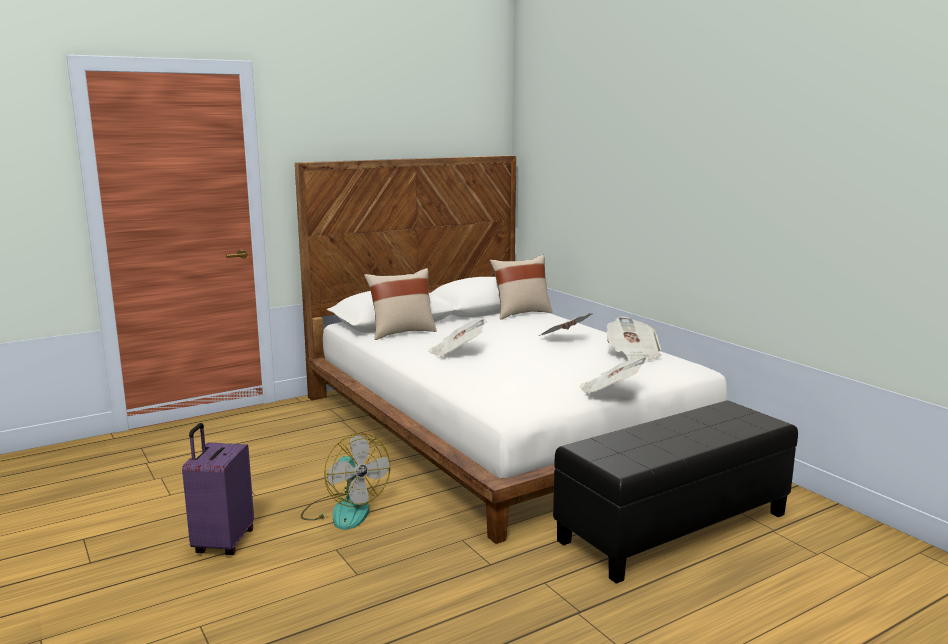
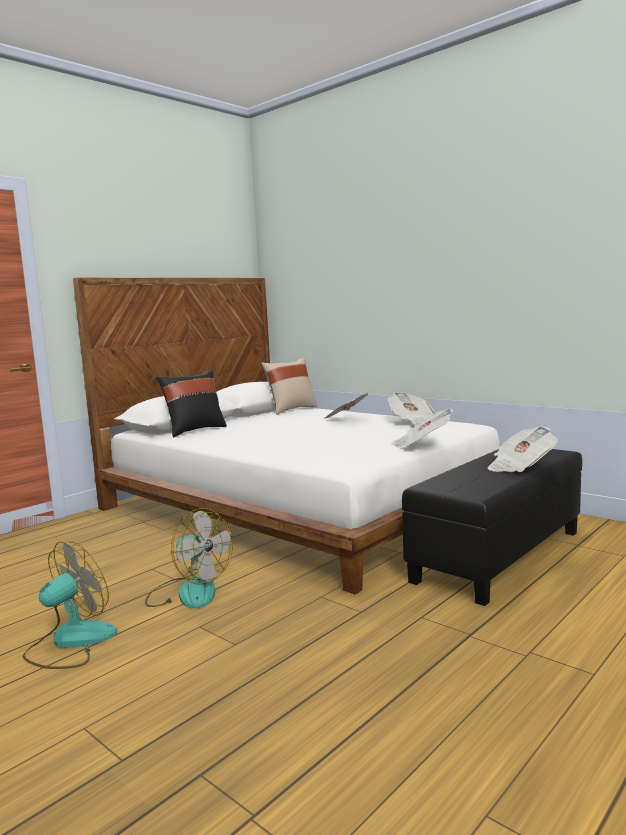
camera: 15 degrees left, 5 degrees down
(222, 542) = (70, 642): purple suitcase -> fan
(401, 333) = (194, 430): beige pillow -> black pillow
(456, 352) = (259, 436): newspaper -> newspaper (520, 467)

